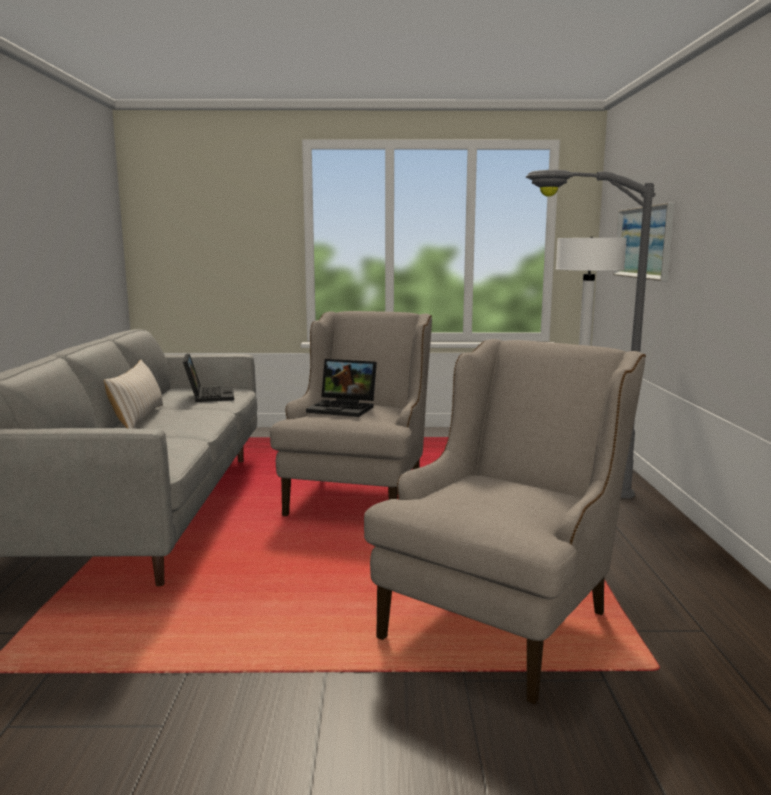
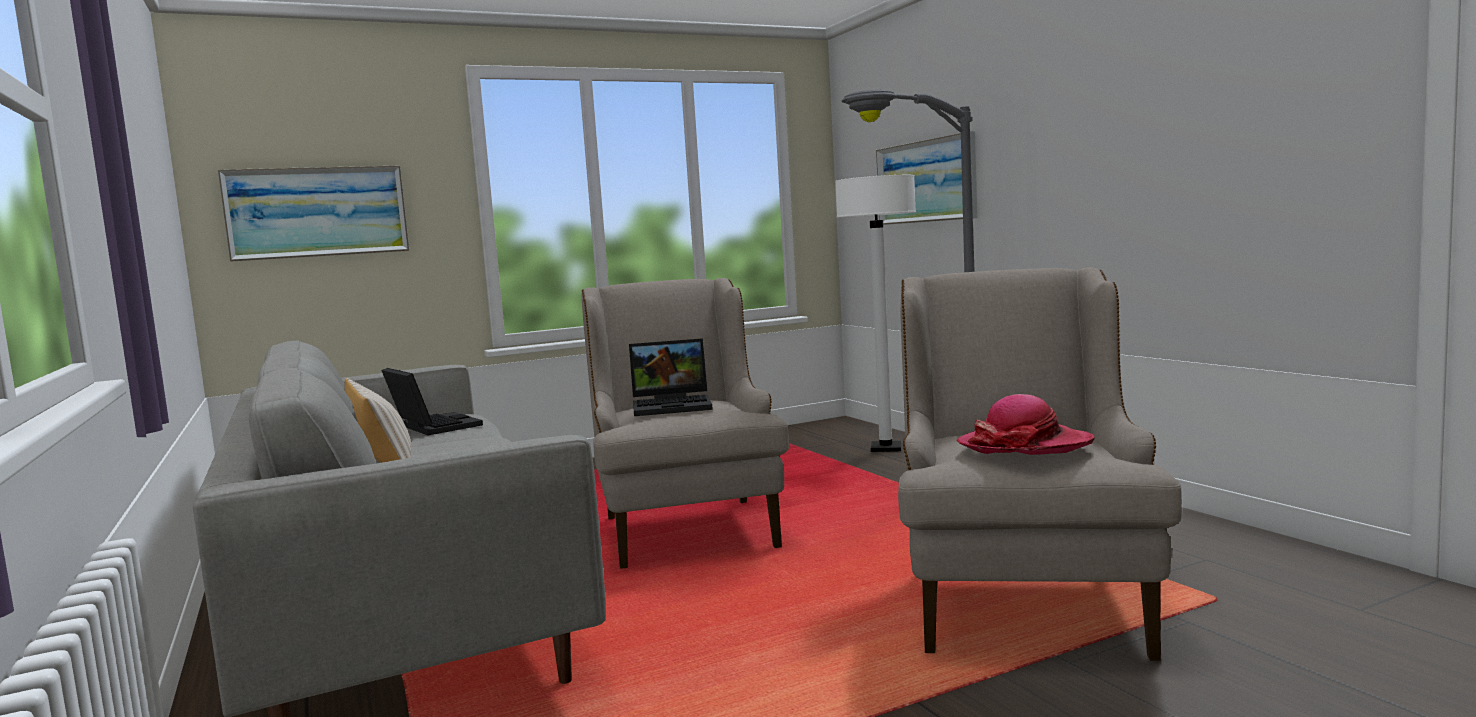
camera: 25 degrees left, 5 degrees down
(200, 241) = (317, 212): none -> picture
(479, 500) = (1024, 445): none -> hat

